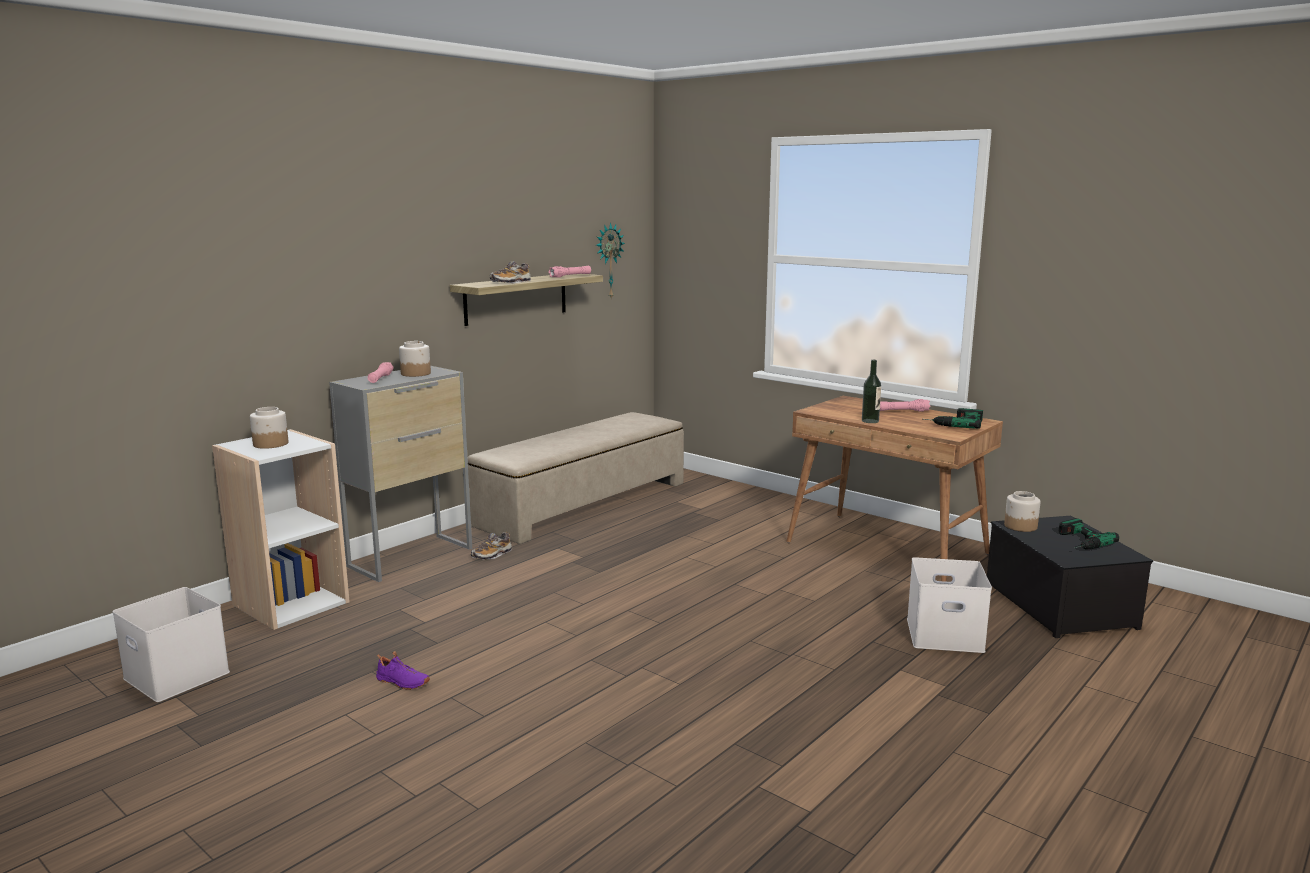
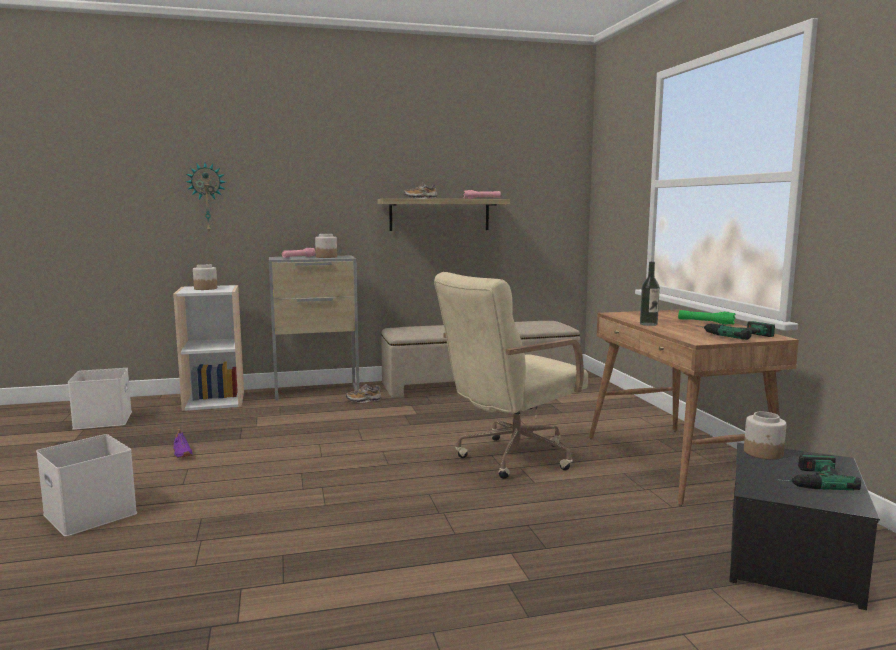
camera: 35 degrees right, 5 degrees down
(608, 261) = (537, 192): wall clock -> wall clock (207, 197)
(758, 583) = (510, 459): none -> beige office chair
(903, 411) = (705, 322): pink flashlight -> green flashlight
(943, 635) = (605, 541): white storage box -> white storage box (88, 514)

